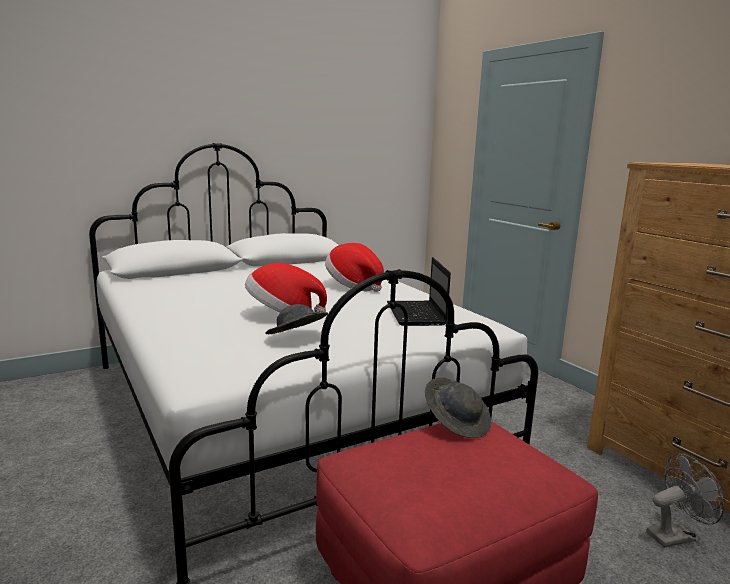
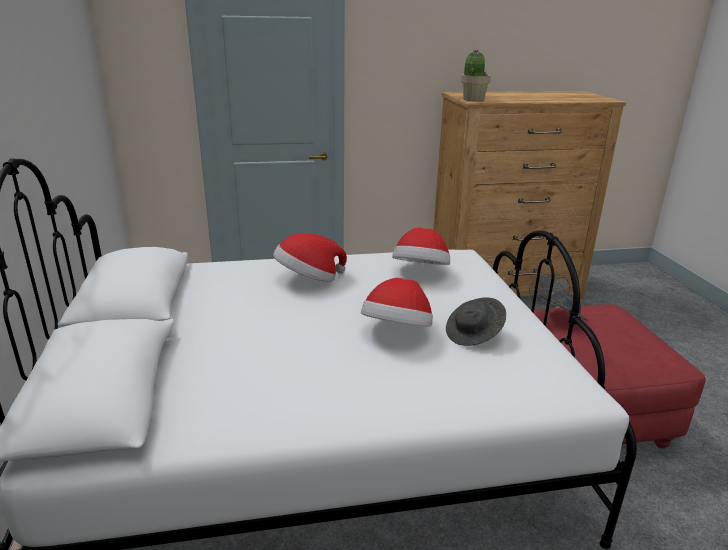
camera: 70 degrees left, 10 degrees up
(416, 315) = (420, 272): laptop -> hat
(662, 163) = (473, 99): none -> potted plant

